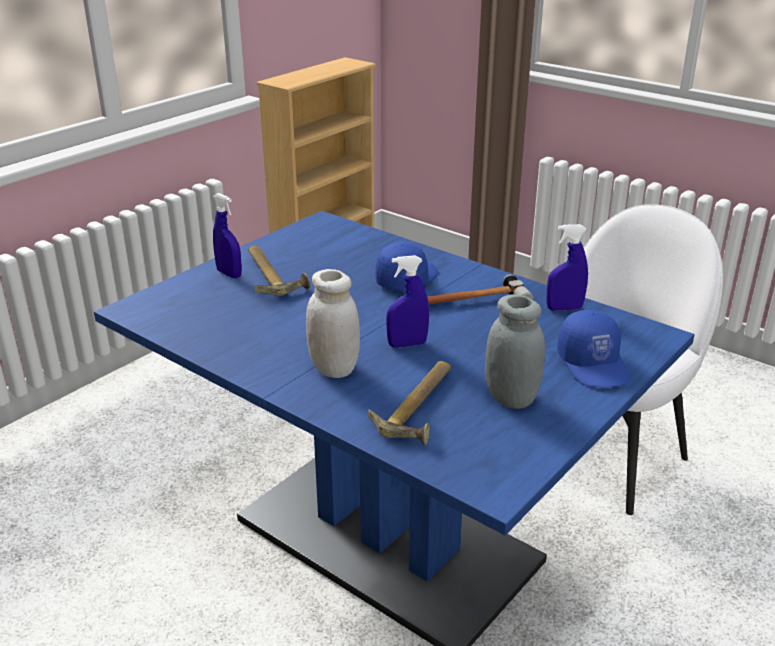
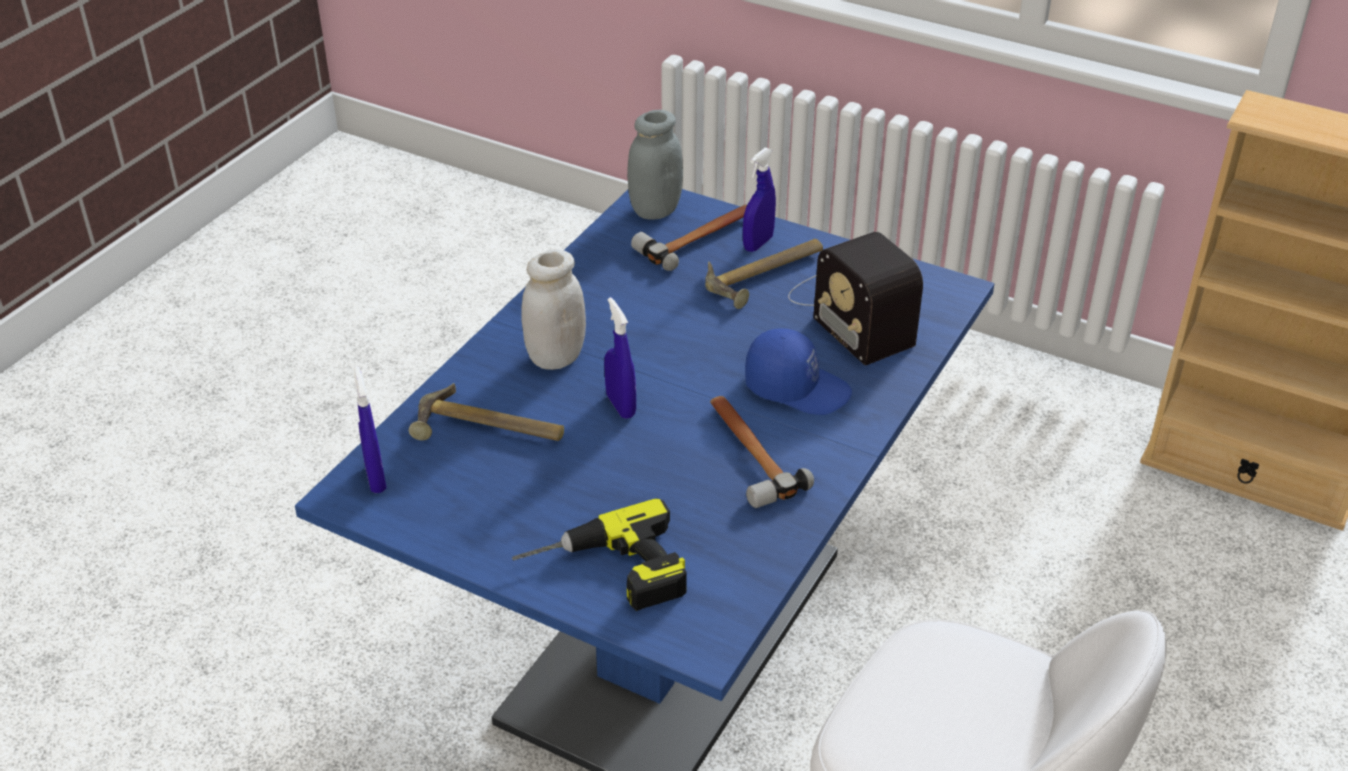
camera: 80 degrees right, 10 degrees up
(205, 295) = (698, 238): none -> hammer
(331, 253) = (850, 312): none -> radio
(511, 398) = (515, 499): grey jar -> grey jar (655, 210)
(564, 308) = (757, 545): blue spray bottle -> blue spray bottle (375, 478)
(594, 364) = (606, 574): blue cap -> power drill

